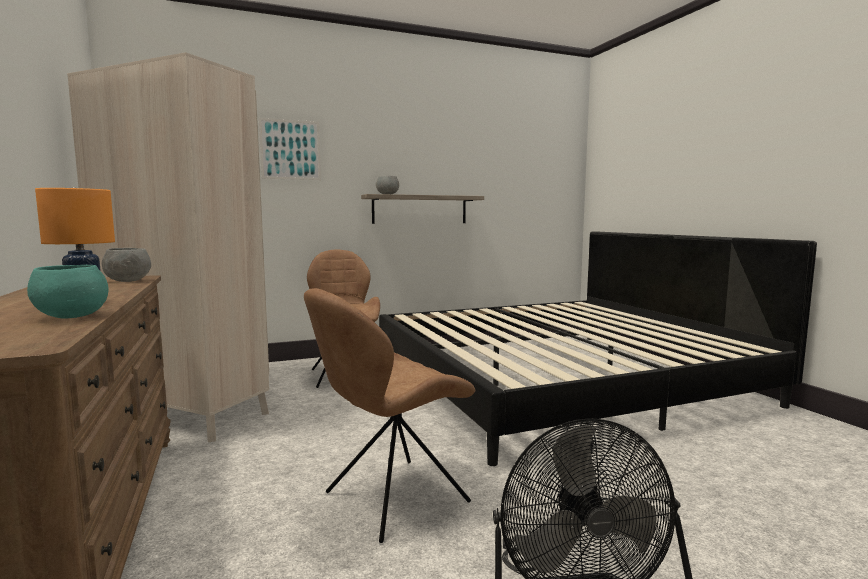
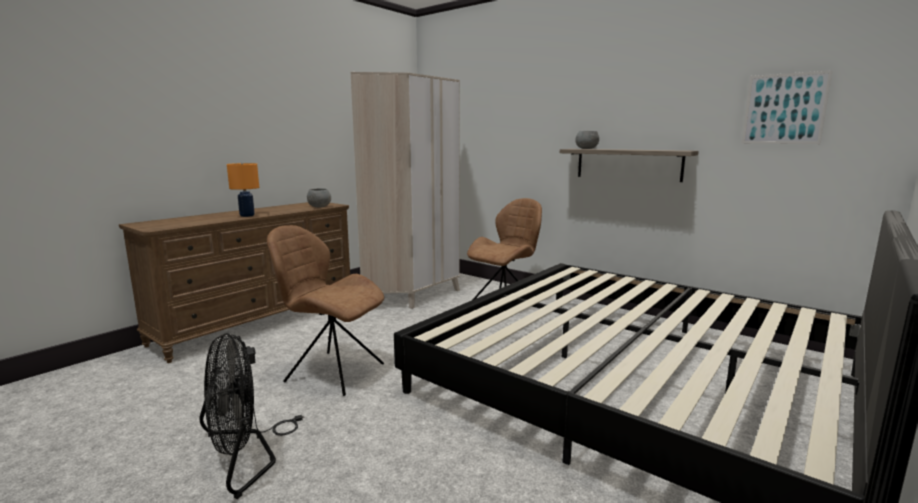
camera: 60 degrees right, 5 degrees up
(73, 316) = (213, 220): turquoise bowl -> none
(290, 149) = (517, 110): picture -> picture (784, 109)

